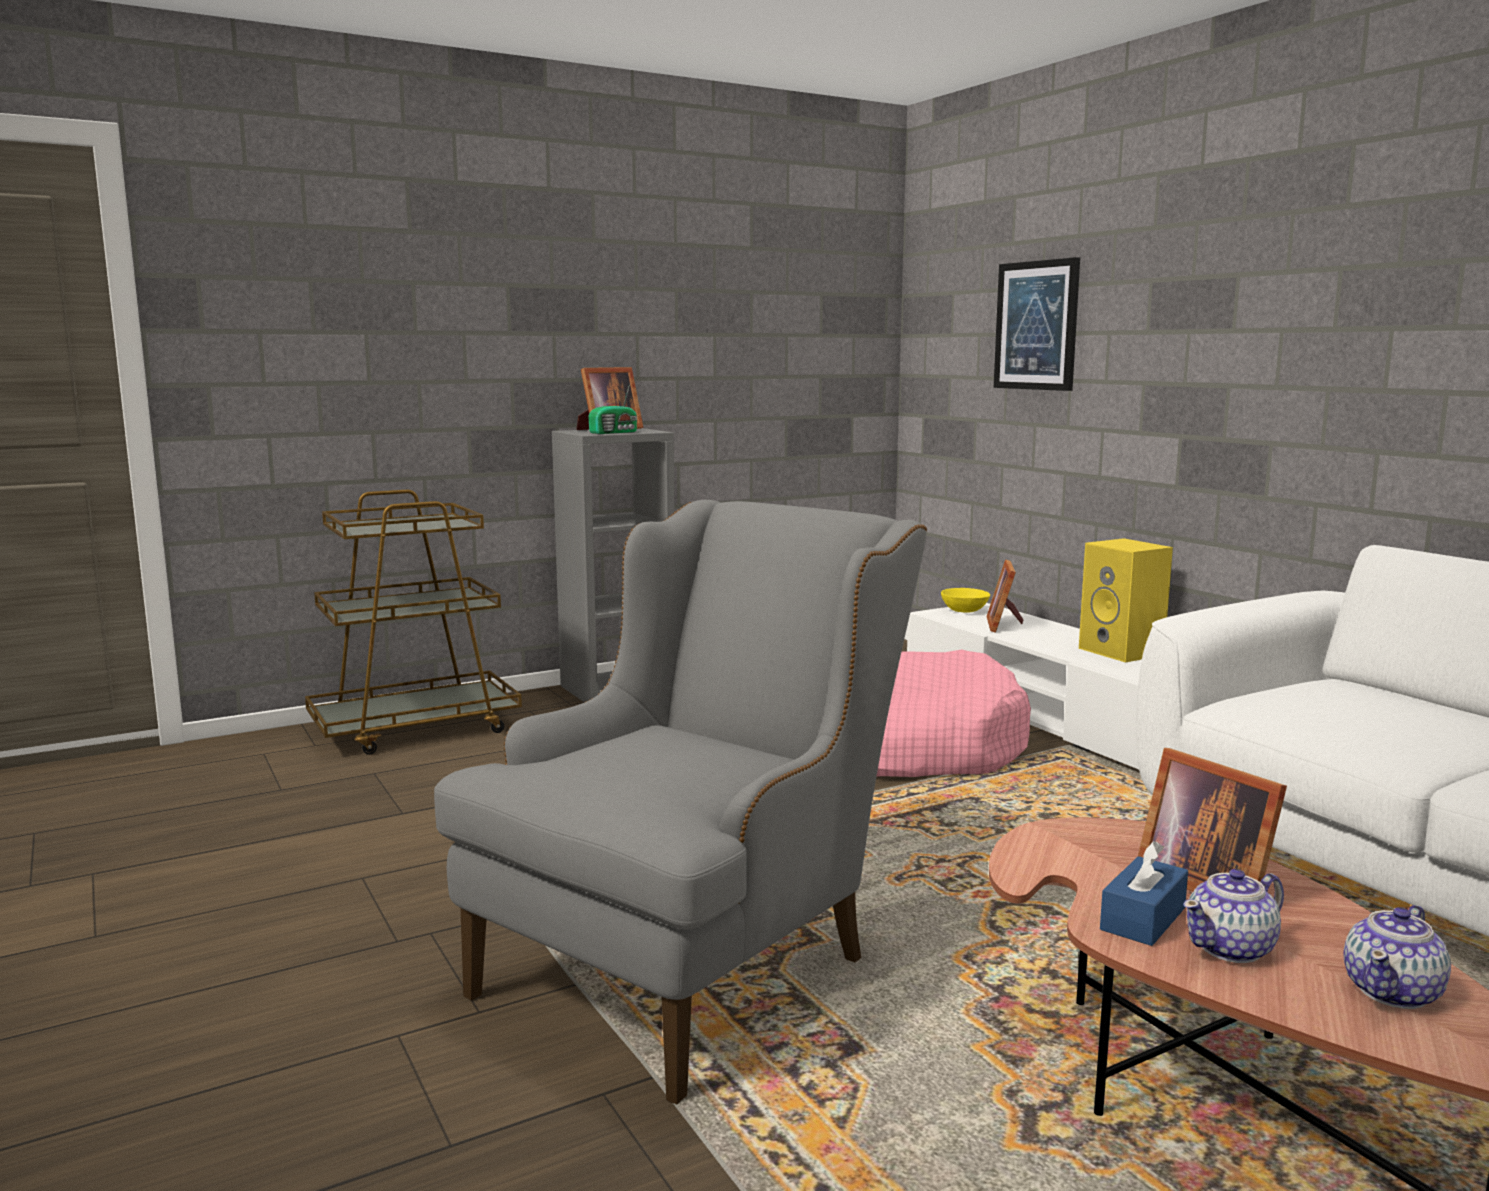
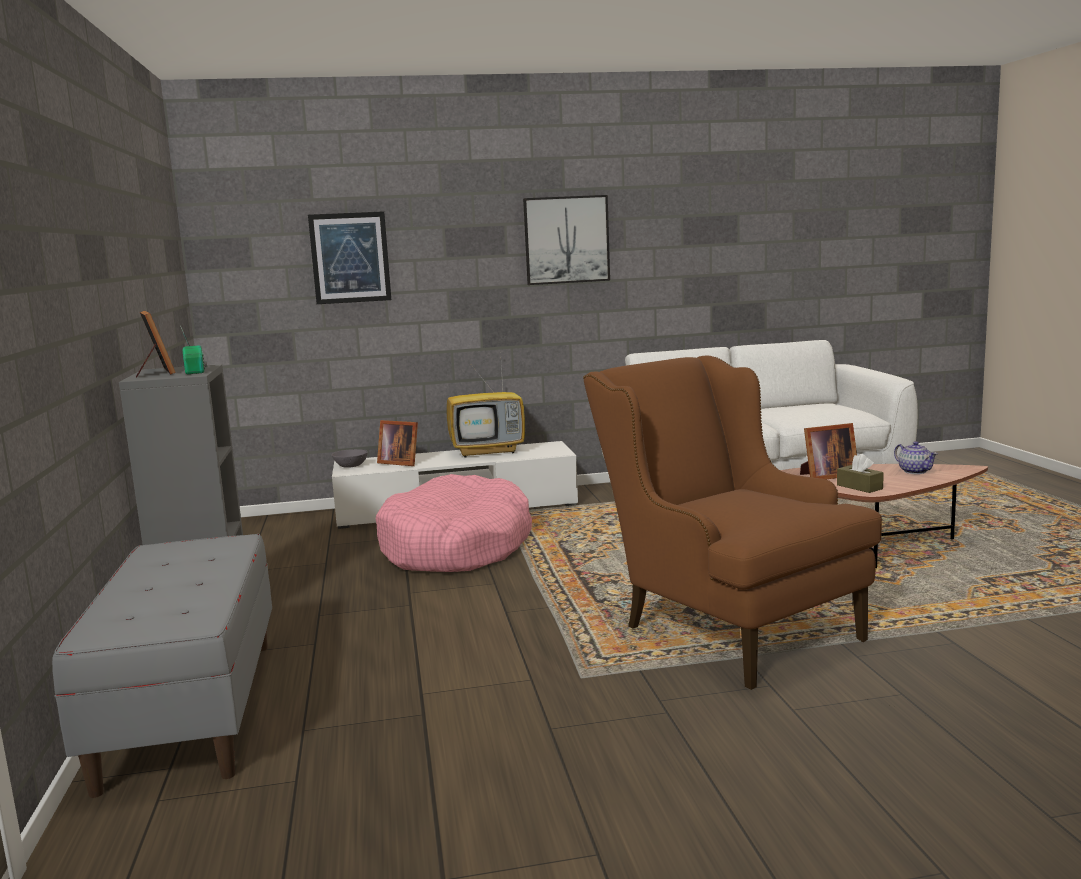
camera: 70 degrees left, 0 degrees up
(416, 728) = (190, 710): brown cart -> grey bench
(696, 959) = (726, 625): grey armchair -> brown armchair
(963, 610) = (350, 466): yellow bowl -> grey bowl
(1123, 652) = (488, 451): yellow speaker -> television
(1143, 919) = (859, 487): blue tissue box -> brown tissue box
(1231, 948) = (884, 481): teapot -> none
(1333, 305) = (566, 240): none -> picture

